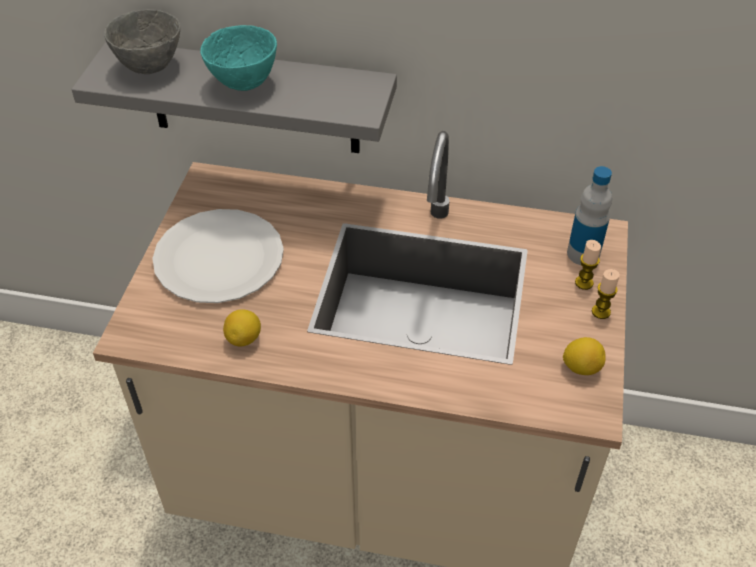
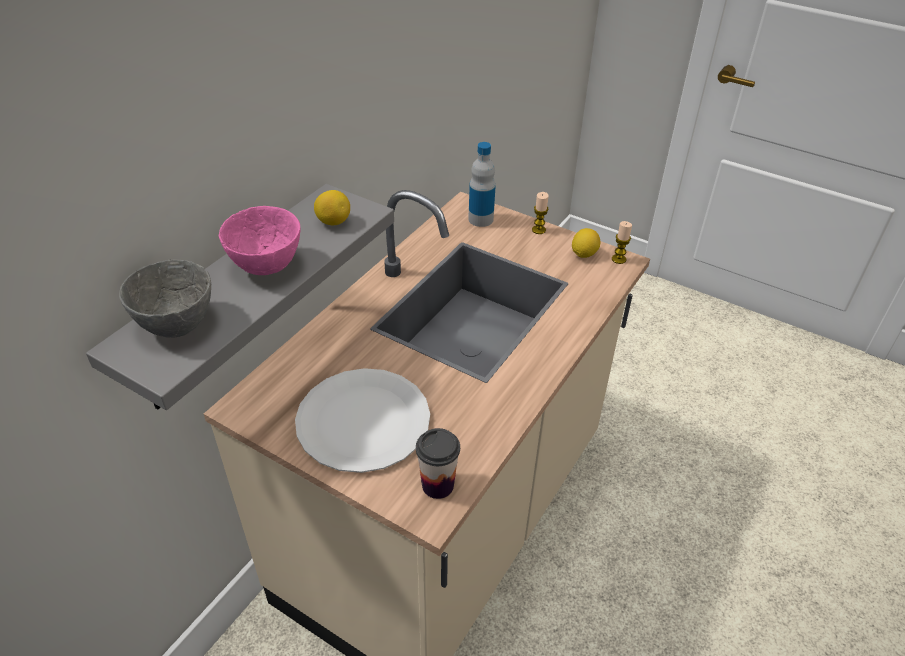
camera: 70 degrees left, 5 degrees down
(161, 331) = (437, 485): none -> cup
(244, 339) = (476, 425): lemon -> lemon (333, 222)
(245, 84) = (268, 266): turquoise bowl -> pink bowl
(584, 283) = (508, 228): candle -> candle (618, 259)

